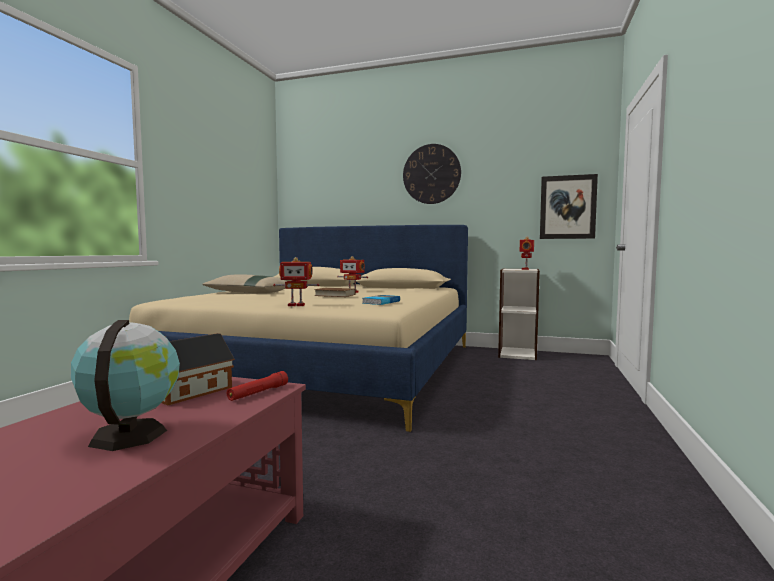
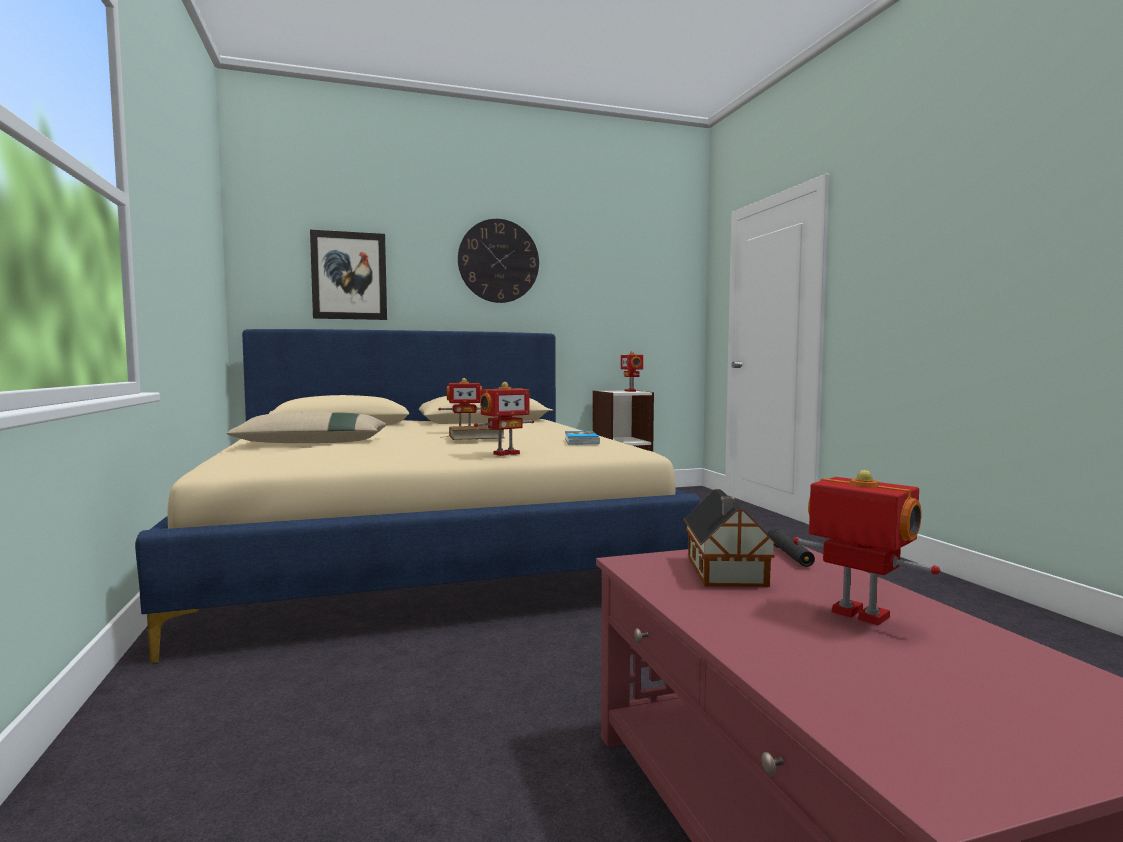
camera: 35 degrees left, 0 degrees up
(130, 434) = (858, 615): globe -> toy robot
(258, 393) = (790, 555): red flashlight -> black flashlight
(567, 207) = (660, 316): picture -> picture (349, 276)

